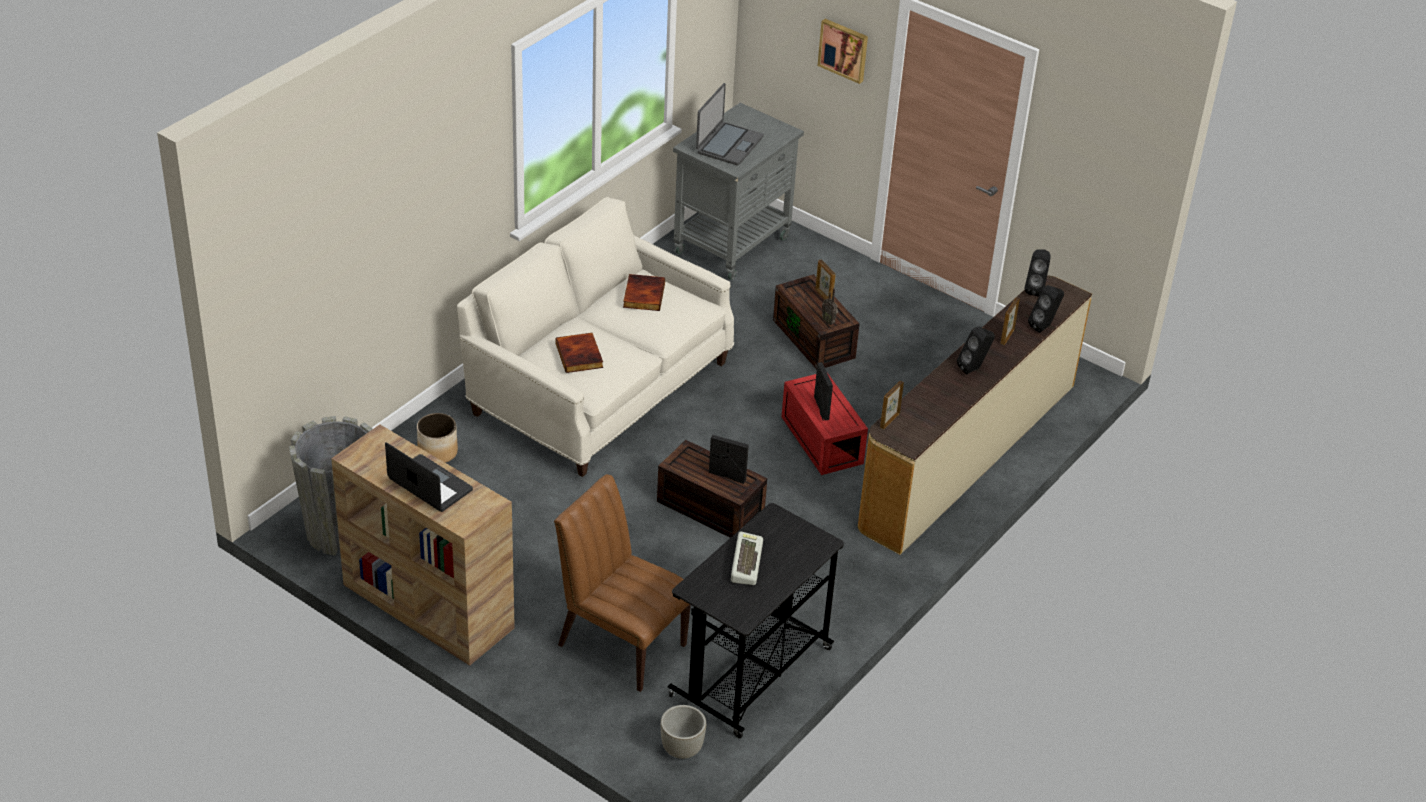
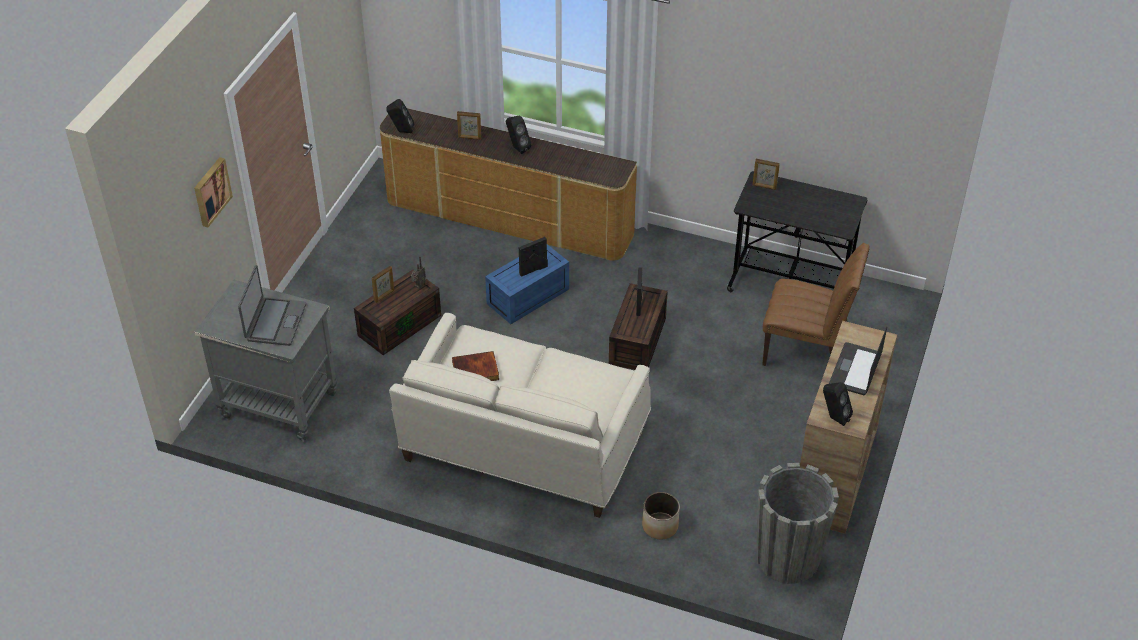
camera: 105 degrees left, 5 degrees up
(580, 355) = (578, 389): book -> none
(623, 645) = (805, 353): brown chair -> brown chair turned 90 degrees counterclockwise
(681, 749) = (877, 302): grey planter -> none
(729, 144) = (275, 322): laptop -> laptop turned 90 degrees clockwise
(745, 562) = (801, 211): keyboard -> none
(820, 439) = (528, 297): red storage box -> blue storage box
(889, 420) = (600, 179): picture frame -> picture frame (764, 187)
(1044, 326) = (448, 122): black speaker -> black speaker (834, 418)

